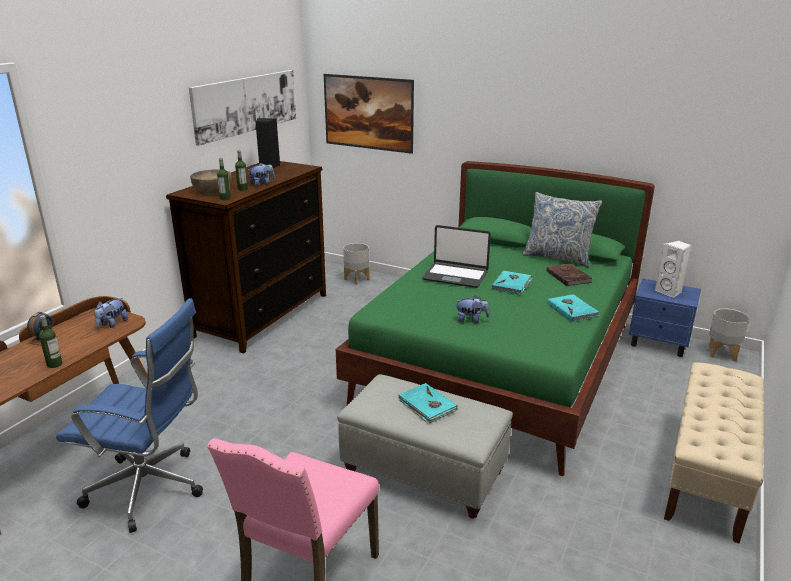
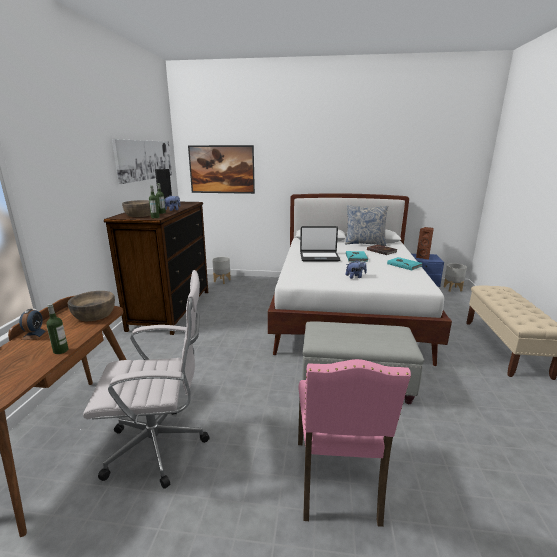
camera: 20 degrees left, 5 degrees down
(112, 324) = (94, 314): plush toy -> brown bowl
(151, 489) = (161, 447): blue office chair -> white office chair
(427, 405) = (358, 333): turquoise book -> none
(501, 363) = (347, 312): green bed -> white bed
(669, 292) = (423, 257): white speaker -> brown speaker

